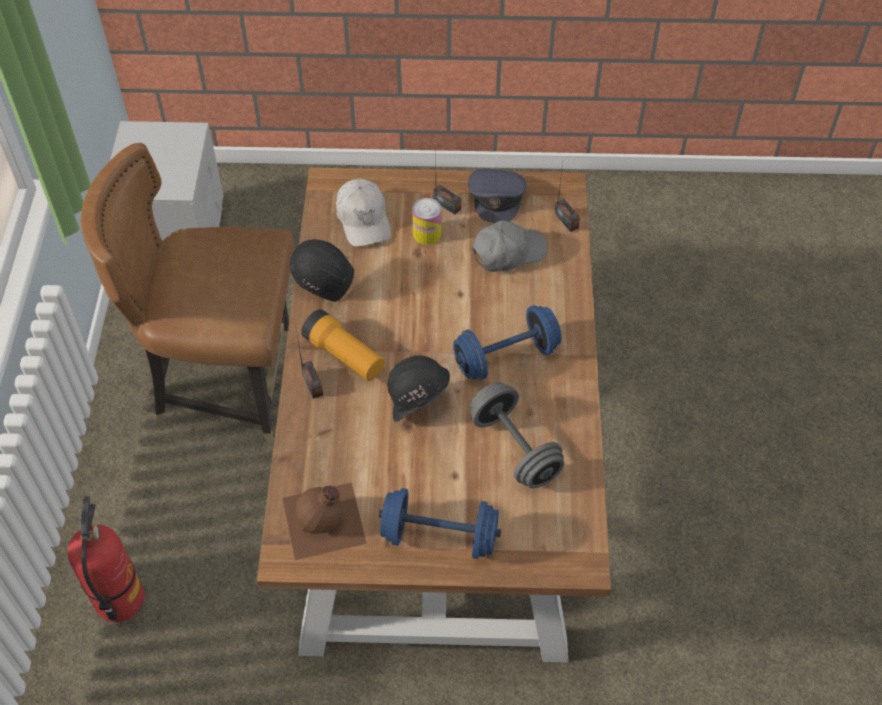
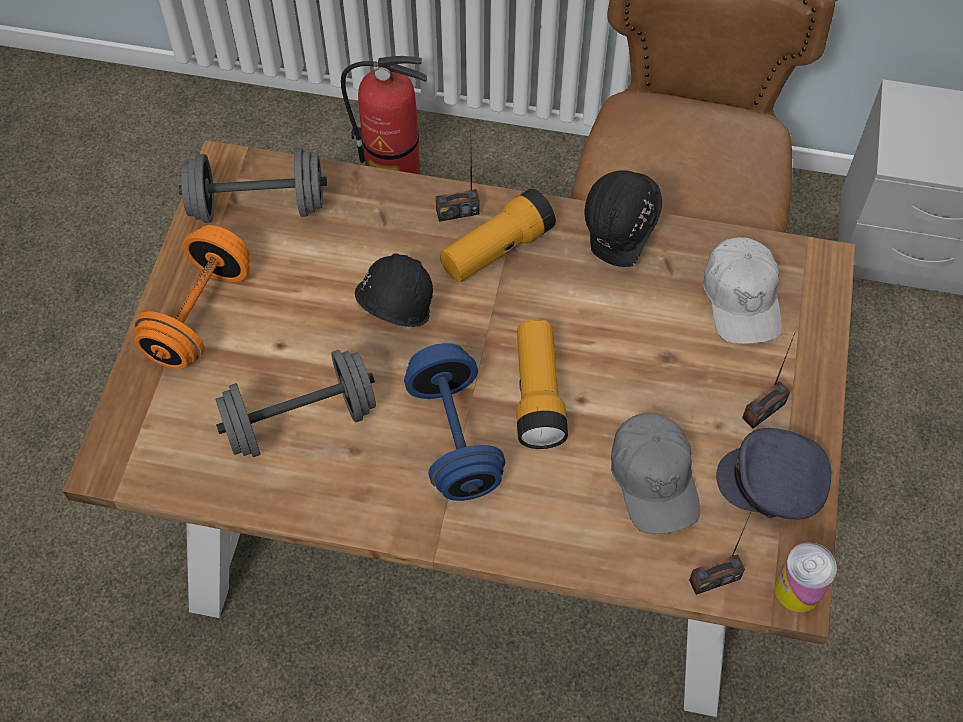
camera: 100 degrees right, 5 degrees up
(325, 521) = (258, 206): brown bottle -> grey dumbbell
(363, 219) = (741, 299): white cap -> white cap turned 90 degrees counterclockwise
(427, 234) = (705, 375): can -> can (798, 589)
(439, 536) = (199, 316): blue dumbbell -> orange dumbbell
(461, 317) = (537, 395): none -> flashlight

